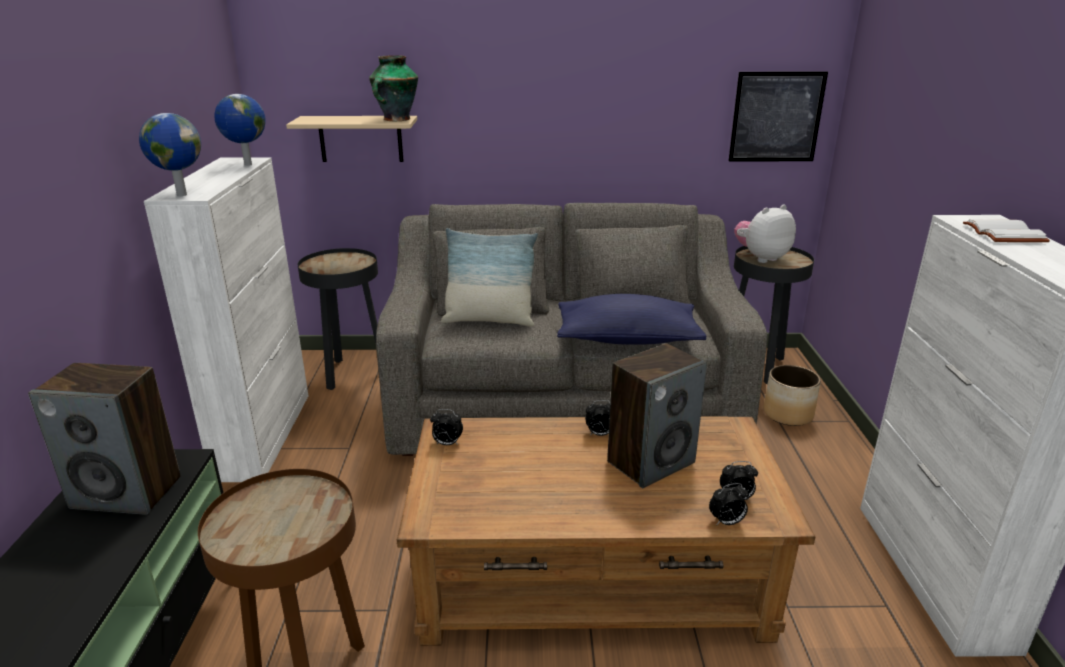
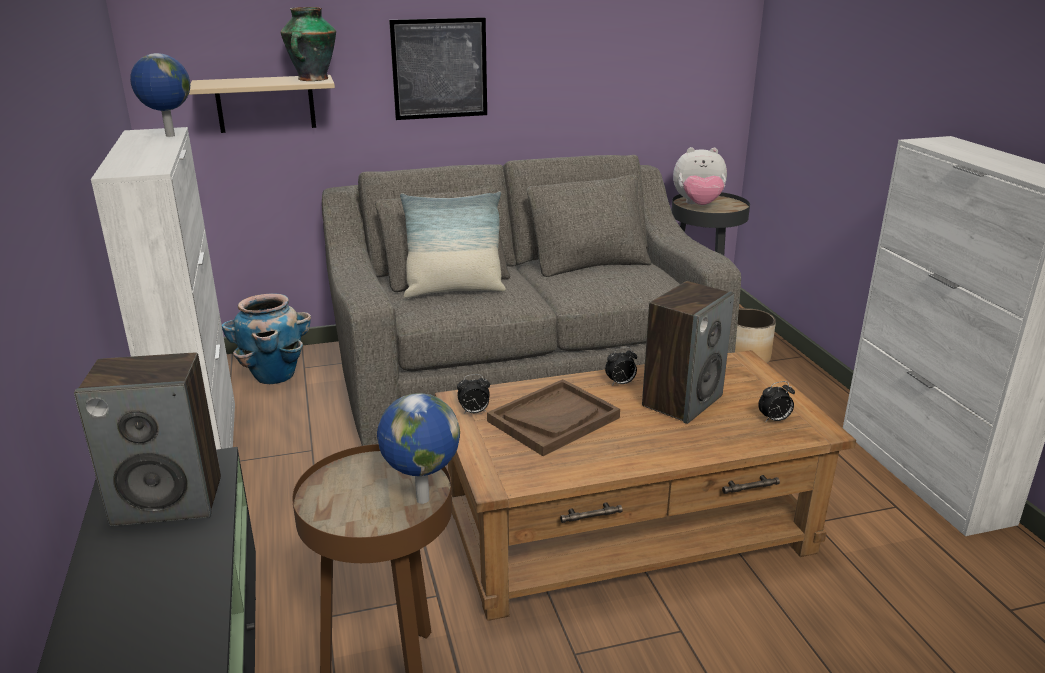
camera: 15 degrees left, 0 degrees up
(180, 195) = (129, 170): globe -> globe (421, 499)
(351, 374) = (274, 375): black side table -> planter
(515, 462) = (553, 419): none -> brown tray
(627, 339) = (604, 293): blue pillow -> none
(726, 522) = (776, 440): alarm clock -> none
(761, 258) = (698, 205): plush toy -> plush toy turned 135 degrees counterclockwise
(776, 117) = (699, 61): picture -> picture (439, 69)
(1001, 234) = (965, 150): white book -> none

